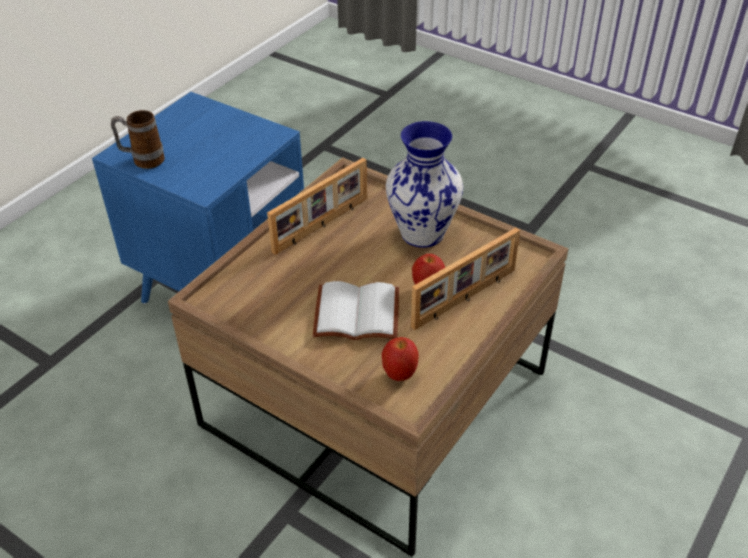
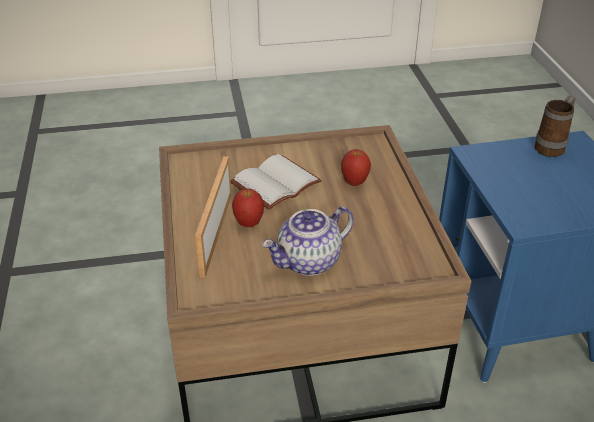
camera: 135 degrees right, 5 degrees down
(322, 225) = (387, 221): picture frame -> none
(399, 375) = (206, 170): apple -> apple (355, 182)
(421, 233) = (309, 262): vase -> teapot

